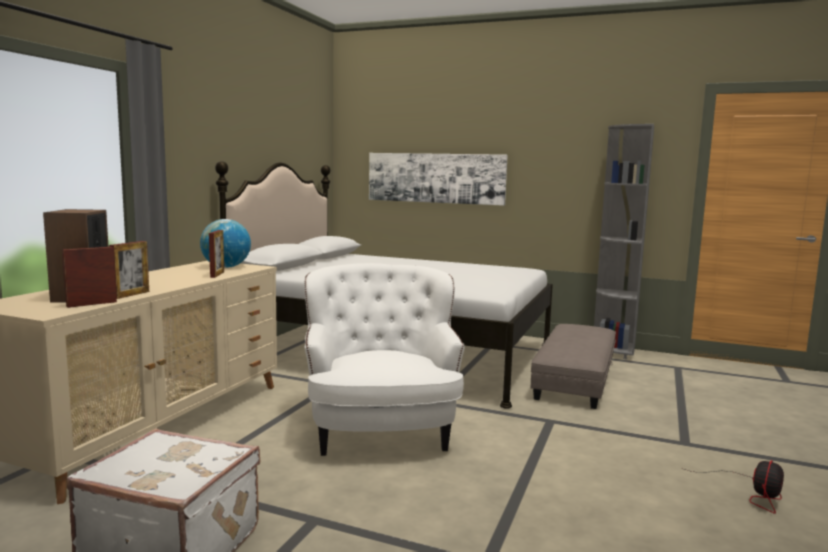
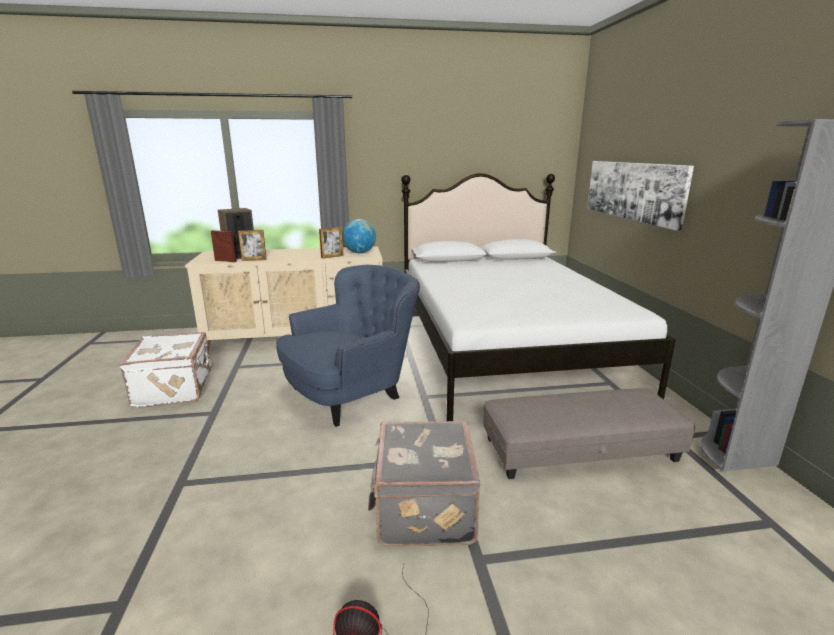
camera: 60 degrees right, 10 degrees up
(380, 428) = (352, 393): white armchair -> blue armchair
(617, 446) = (422, 509): none -> grey suitcase

